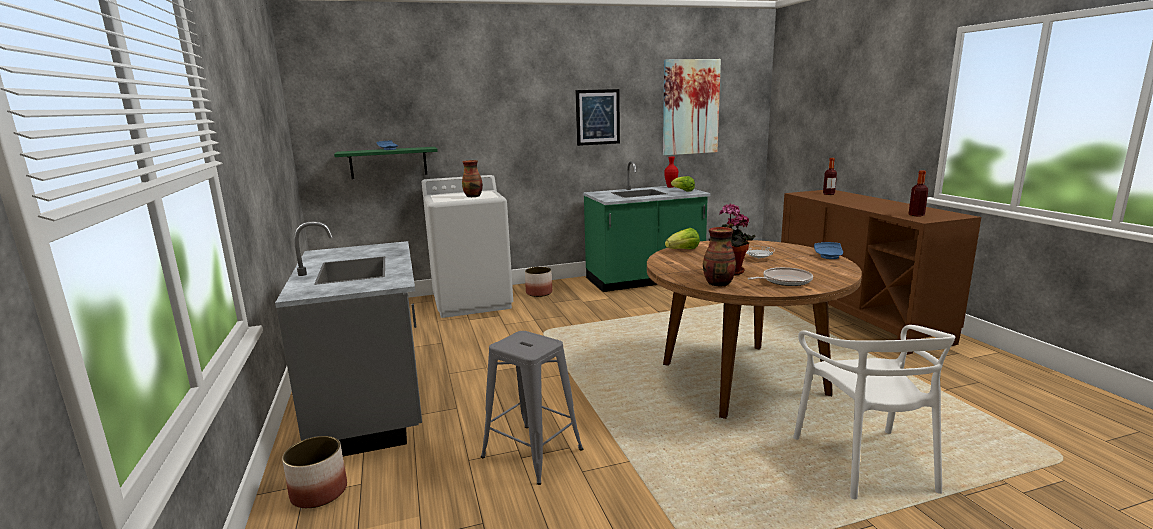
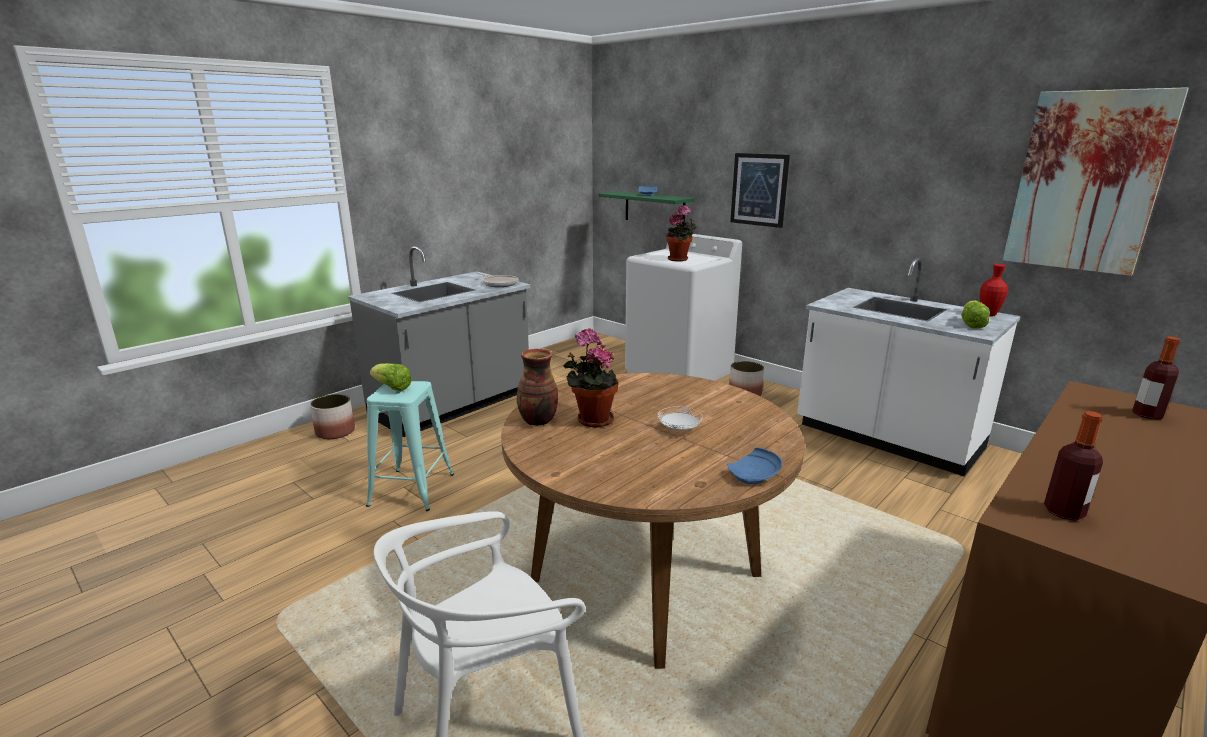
camera: 60 degrees right, 5 degrees up
(473, 196) = (679, 259): vase -> potted plant
(532, 453) = (412, 489): grey stool -> turquoise stool
(597, 117) = (895, 183): picture -> picture (759, 189)
(644, 280) = (887, 438): green counter -> white counter
(683, 250) = (671, 383): lettuce -> lettuce (392, 388)
(784, 281) = (581, 455): frying pan -> frying pan (499, 284)

